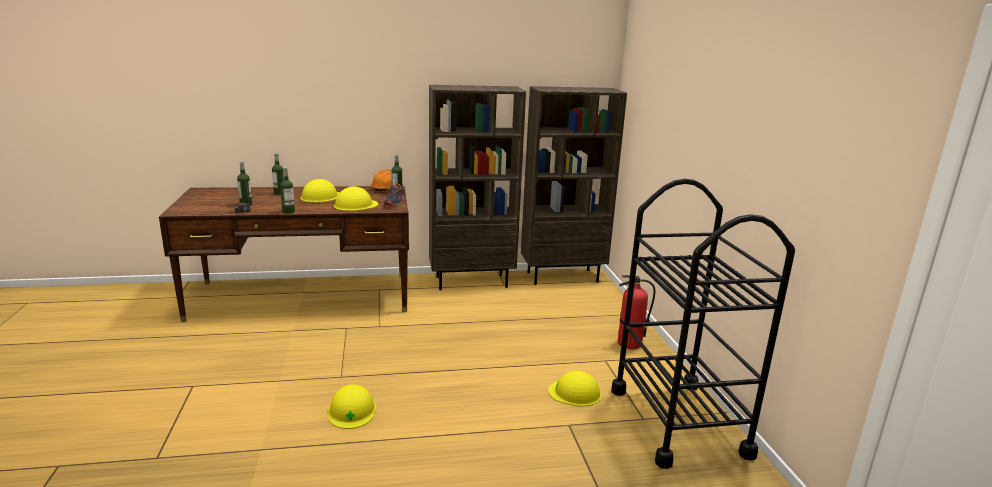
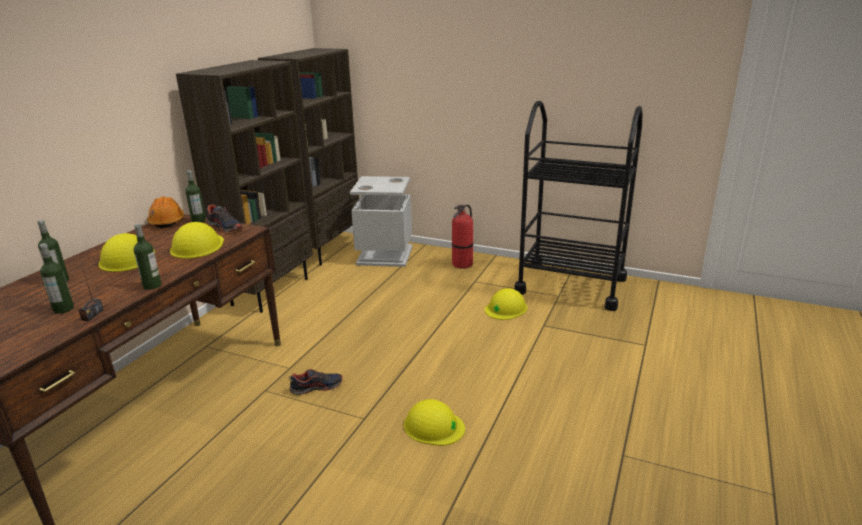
camera: 55 degrees left, 5 degrees up
(364, 344) = (316, 387): none -> shoe
(591, 303) = (385, 255): none -> grey trash can

